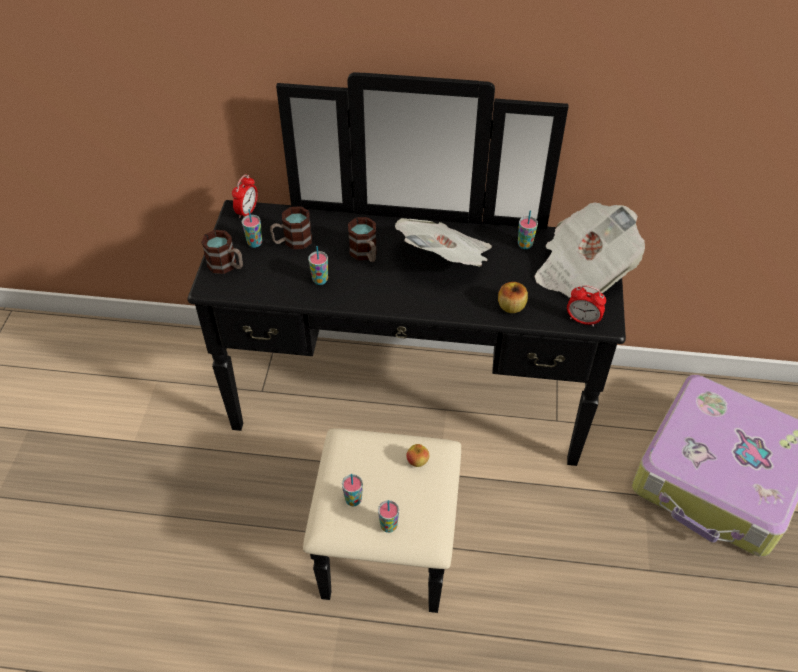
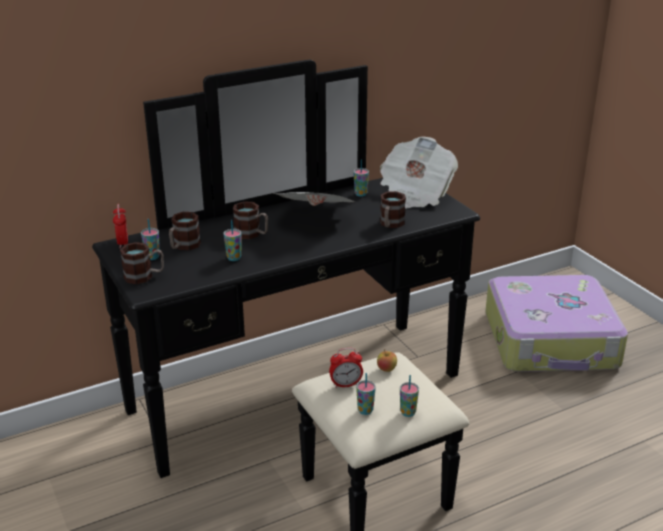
camera: 35 degrees left, 20 degrees down
(511, 306) = (390, 225): apple -> mug
(582, 320) = (444, 215): alarm clock -> alarm clock (346, 385)

